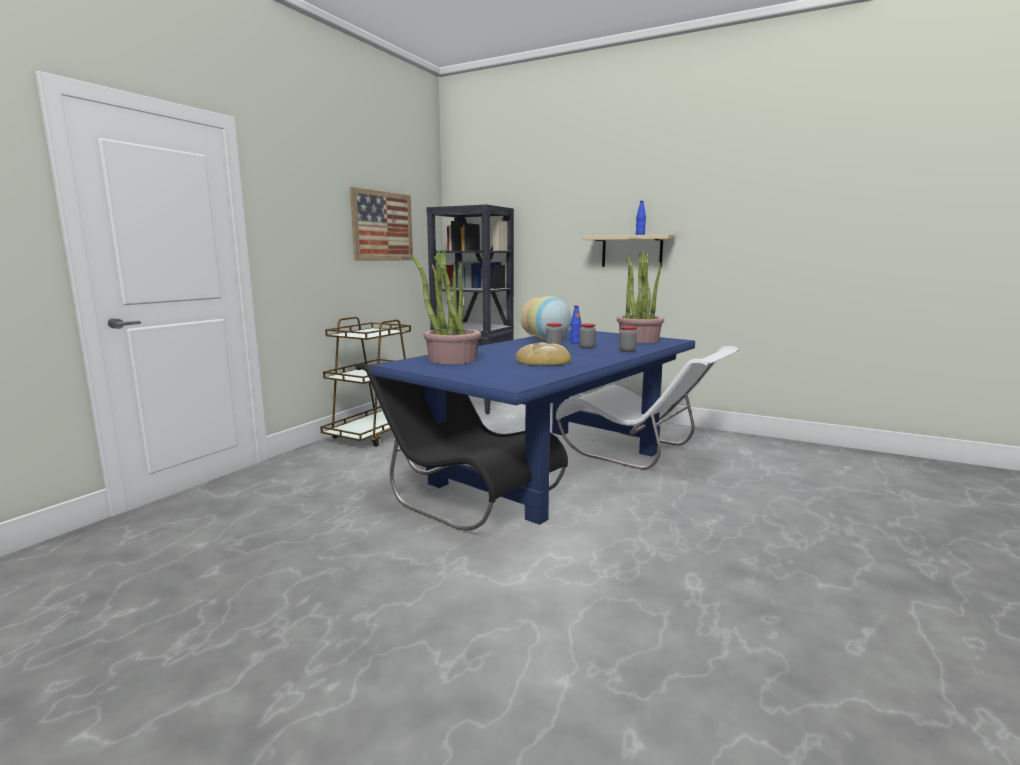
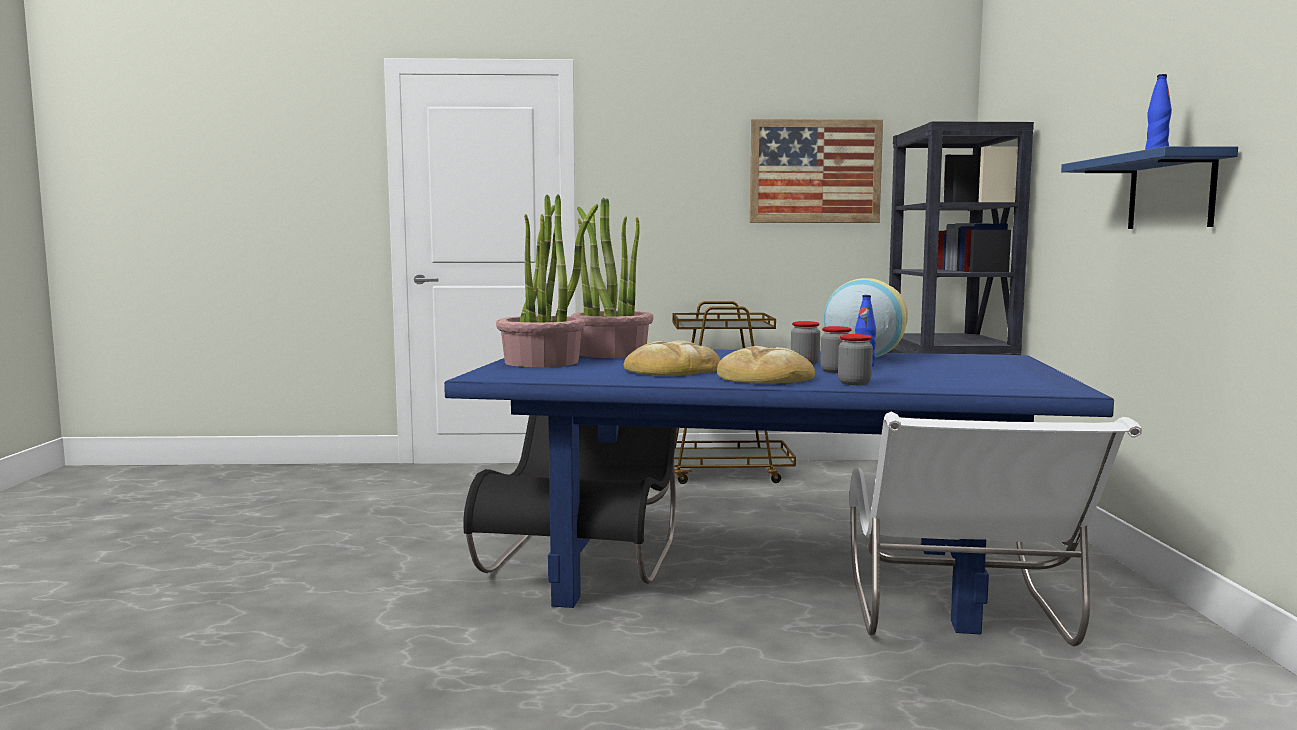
camera: 60 degrees right, 5 degrees down
(592, 355) = (764, 377): none -> bread
(632, 251) = (1171, 192): beige shelf -> blue shelf
(639, 339) = (1004, 379): potted plant -> potted plant (543, 362)

